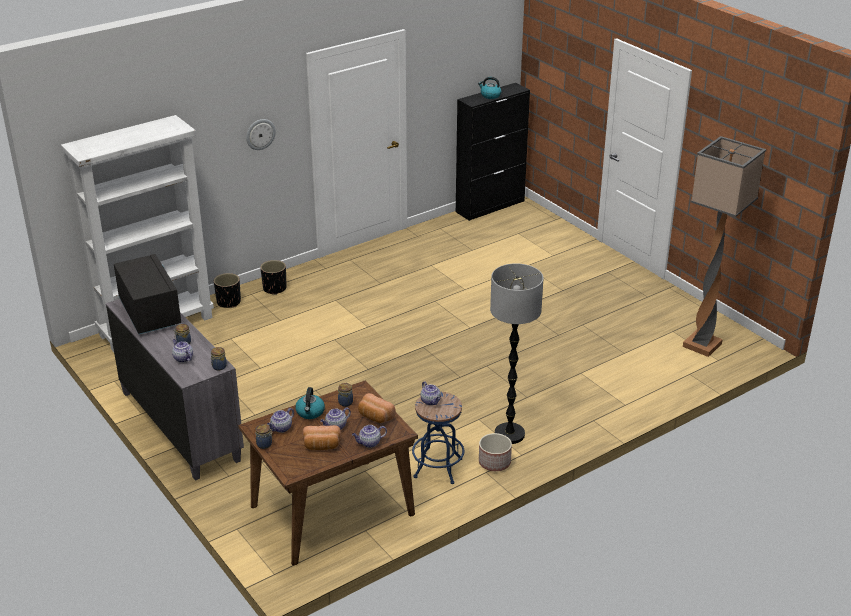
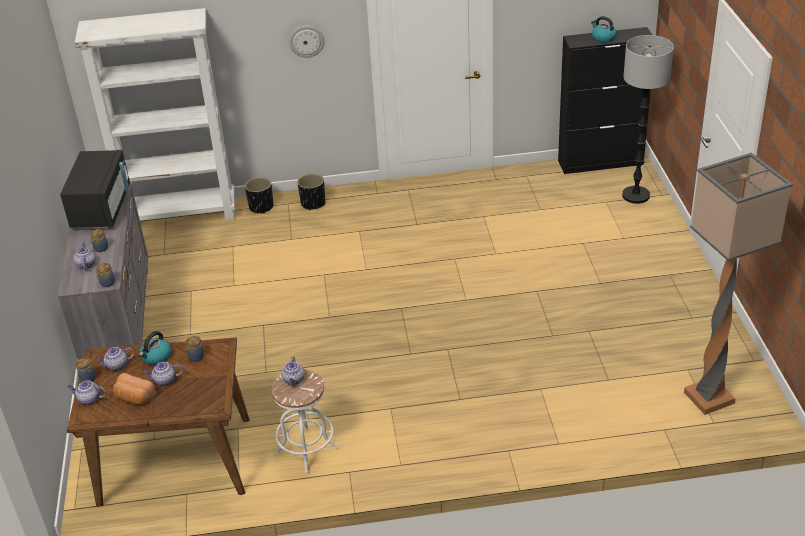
camera: 30 degrees right, 5 degrees up
(369, 443) = (178, 410): teapot -> teapot (89, 399)
(375, 417) = (208, 382): bread -> none
(438, 468) = (307, 450): blue stool -> white stool
(494, 463) = (366, 464): planter -> none
(509, 434) = (407, 437): floor lamp -> floor lamp (636, 196)

